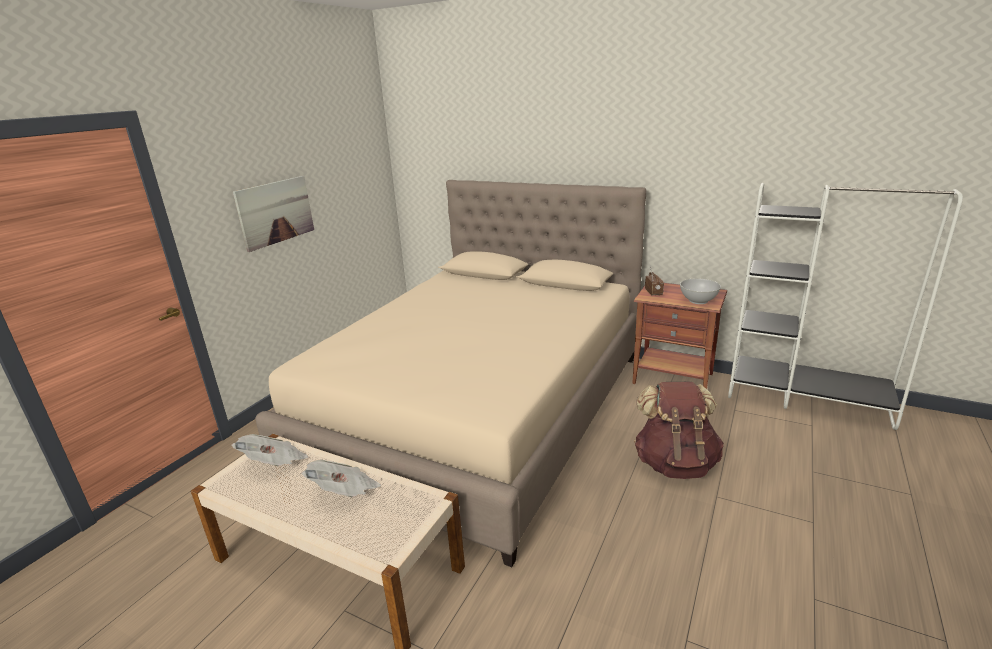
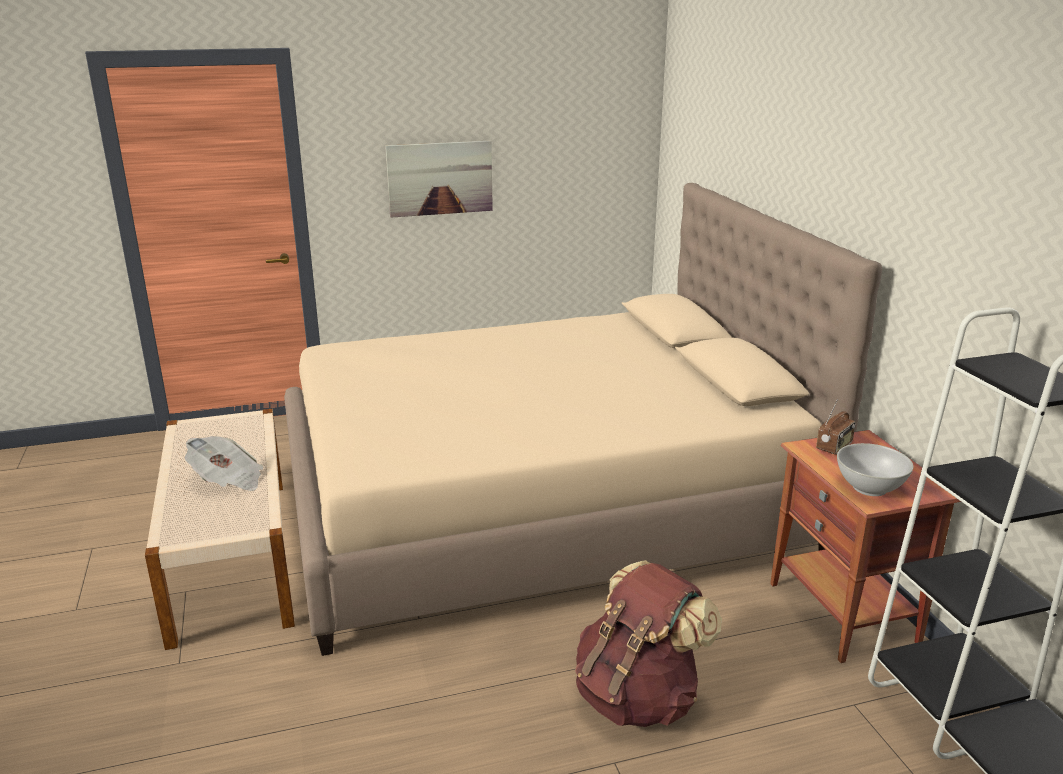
camera: 45 degrees right, 0 degrees up
(275, 463) = (233, 432): newspaper -> none

